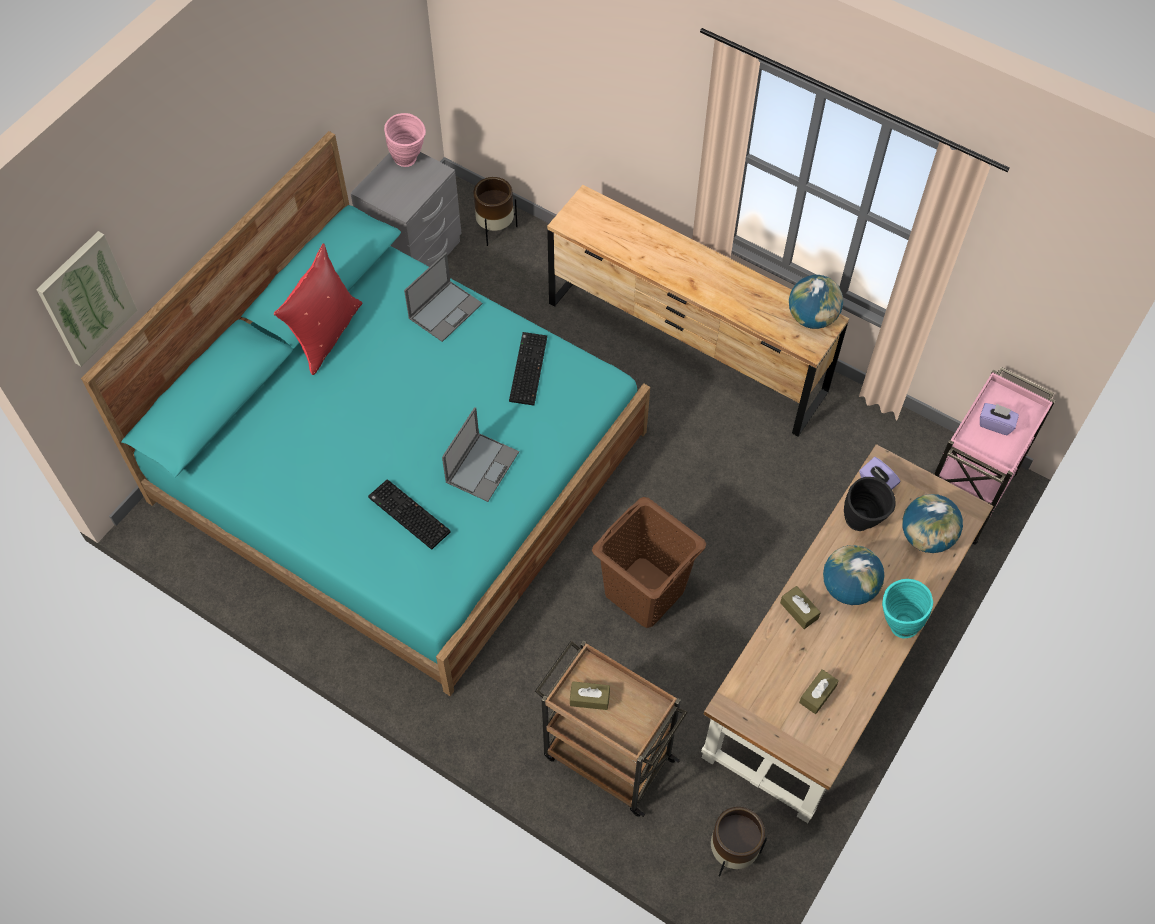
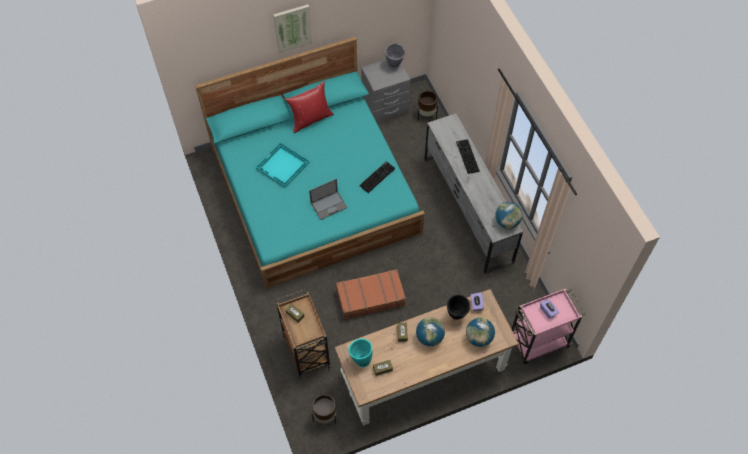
camera: 35 degrees right, 0 degrees up
(86, 298) = (208, 55): picture -> picture (292, 28)
(341, 446) = (283, 166): none -> turquoise tray
(407, 515) = (286, 207): keyboard -> keyboard (466, 156)
(409, 161) = (394, 66): pink vase -> grey vase
(445, 310) = (363, 135): laptop -> none
(644, 592) = (370, 297): brown laundry basket -> brown suitcase
(685, 347) = (467, 209): brown dresser -> grey dresser
(896, 625) = (436, 363): turquoise vase -> turquoise vase (360, 359)

